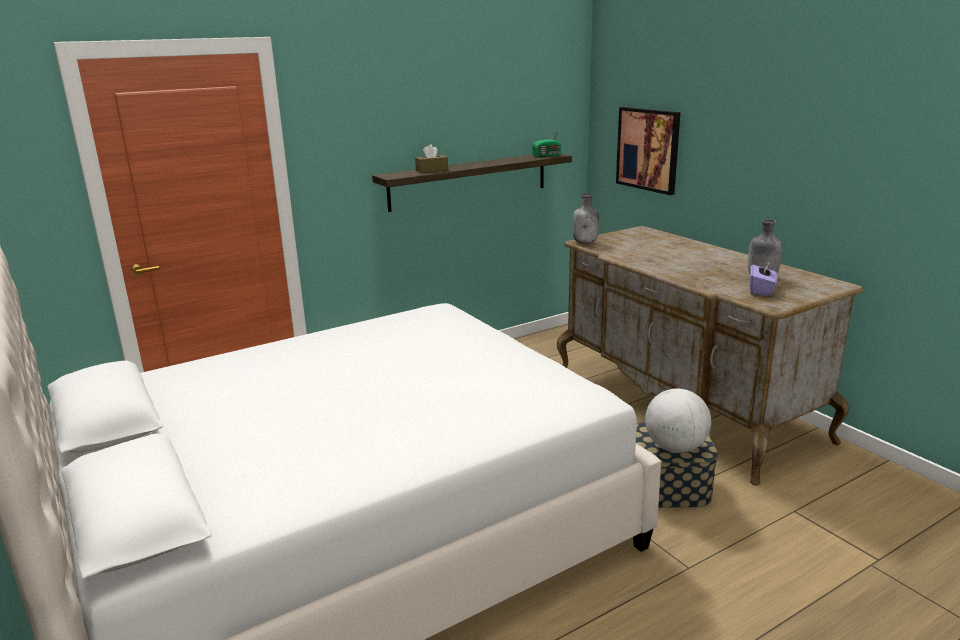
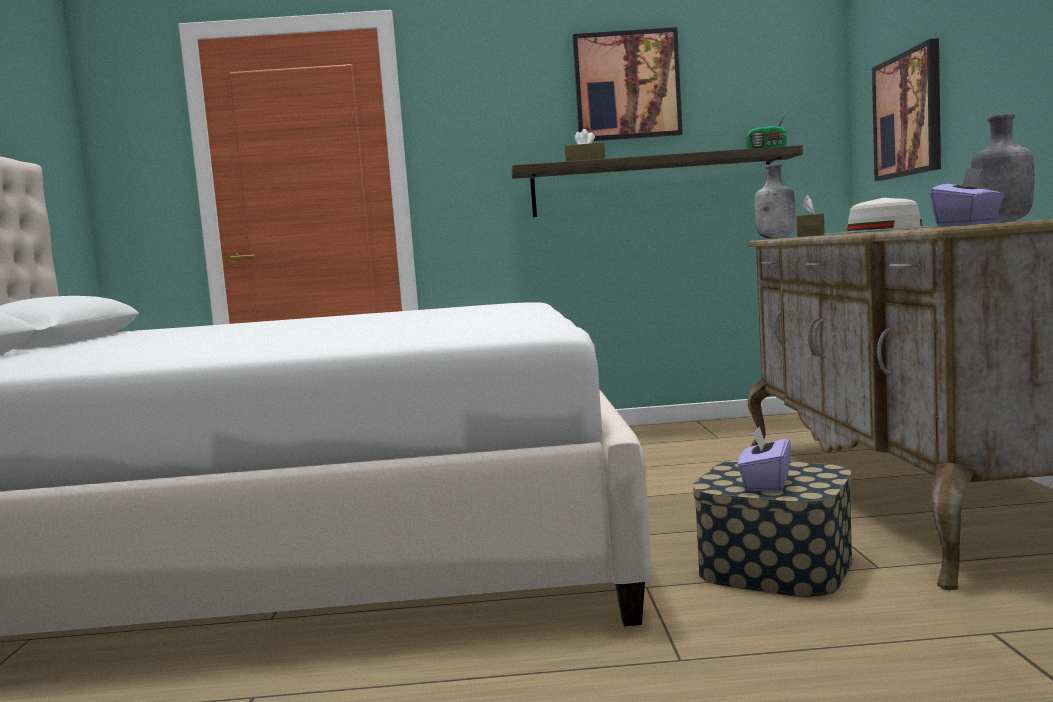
camera: 30 degrees right, 15 degrees down
(454, 105) = (627, 86): none -> picture
(617, 248) = (810, 235): none -> brown tissue box
(675, 448) = (765, 484): globe -> purple tissue box
(683, 264) = (883, 230): none -> white hat

